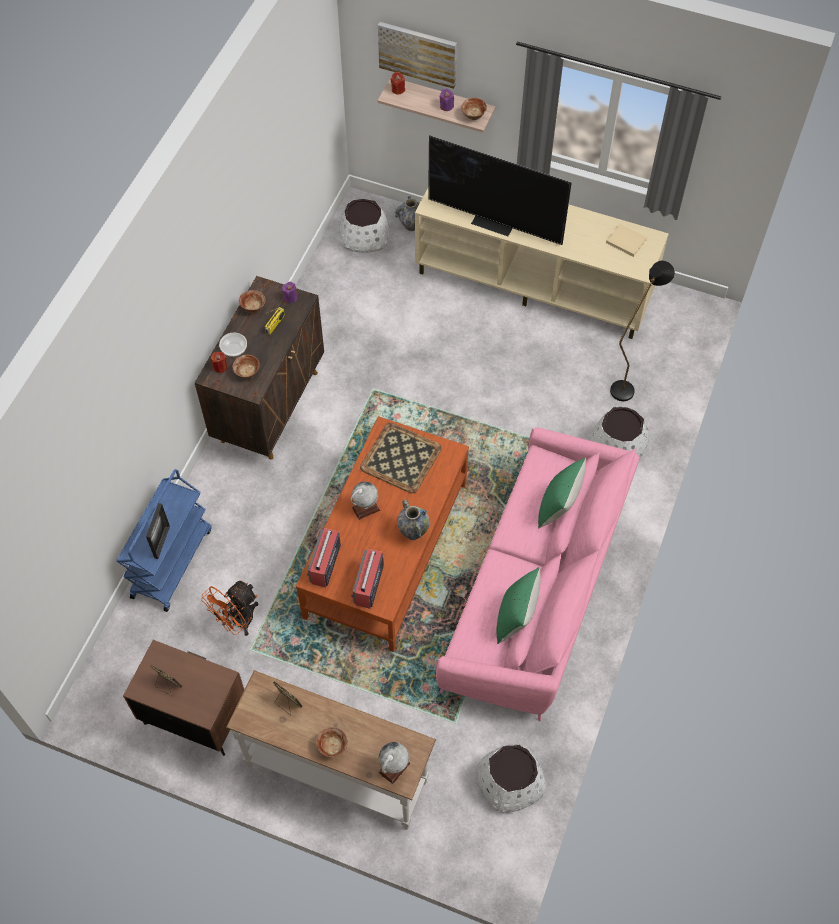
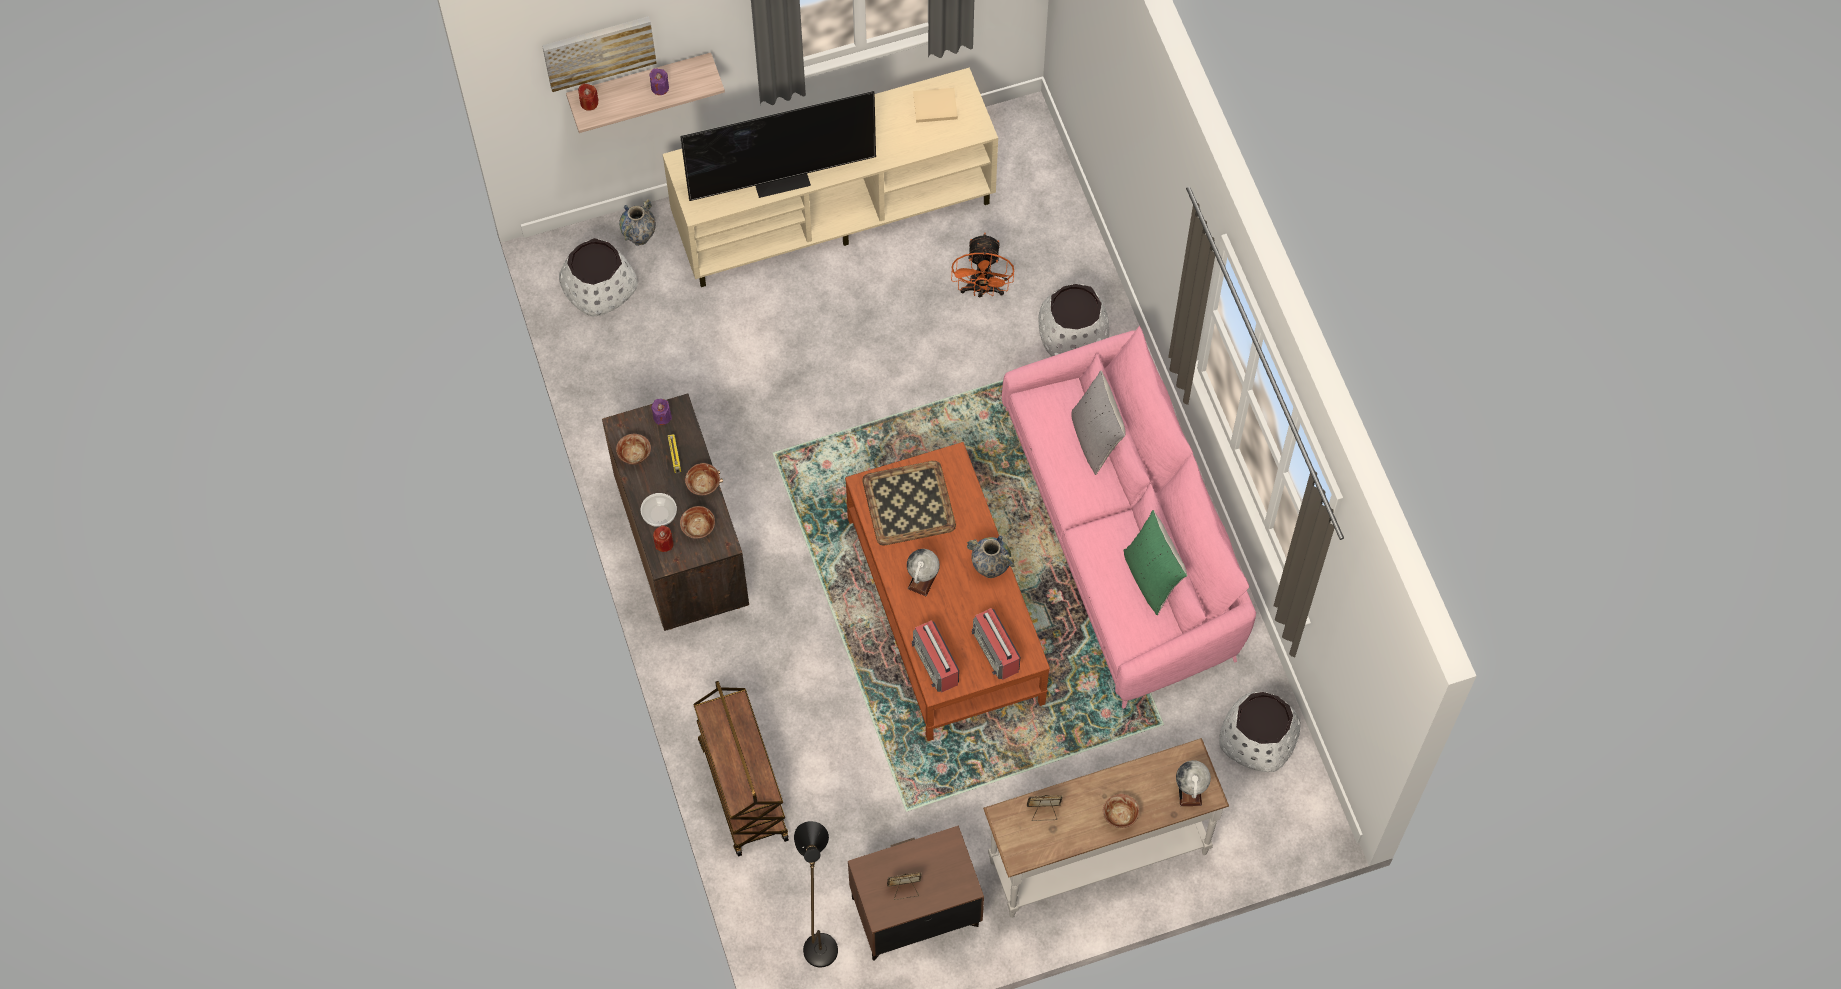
camera: 40 degrees left, 5 degrees up
(162, 542) = (758, 765): picture frame -> none
(171, 562) = (742, 789): blue cart -> brown cart
(237, 621) = (867, 794): orange fan -> orange fan (982, 290)
(473, 116) = (699, 80): bowl -> bowl (704, 486)
(558, 507) = (1095, 439): green pillow -> grey pillow
(626, 385) = (1027, 259): black floor lamp -> black floor lamp (819, 937)

